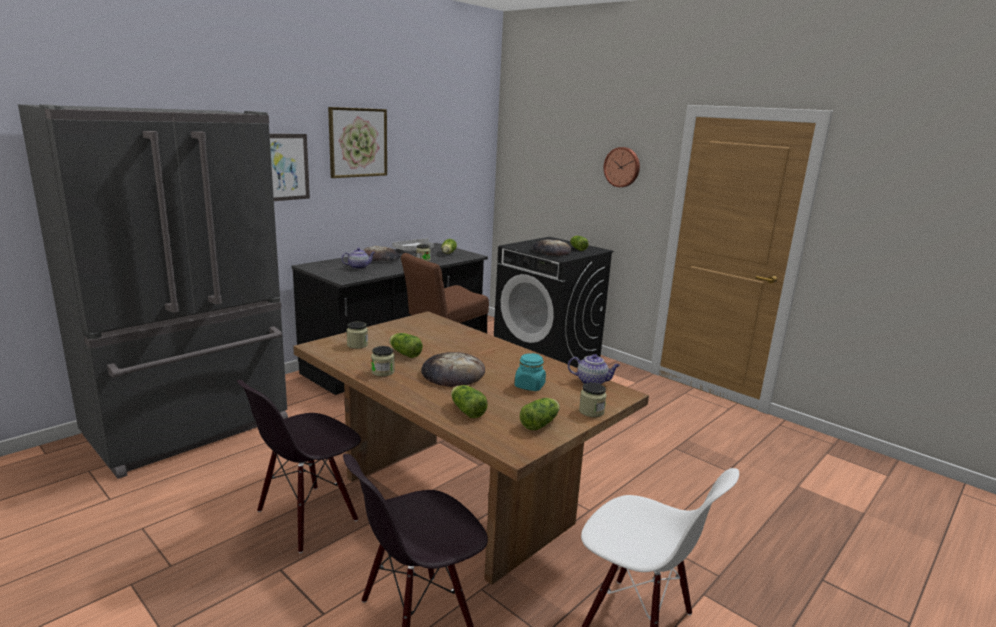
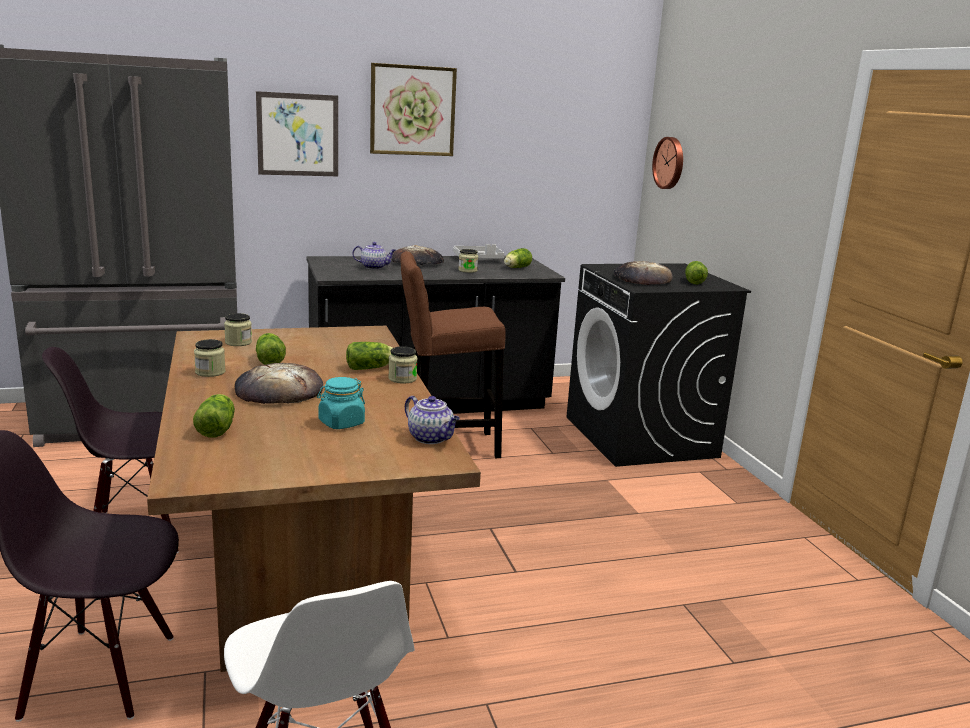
camera: 30 degrees right, 0 degrees up
(541, 423) = (271, 463): lettuce -> lettuce (371, 368)
(591, 411) = (359, 468): jar -> jar (402, 379)
(622, 167) = (775, 157): wall clock -> wall clock (670, 163)

